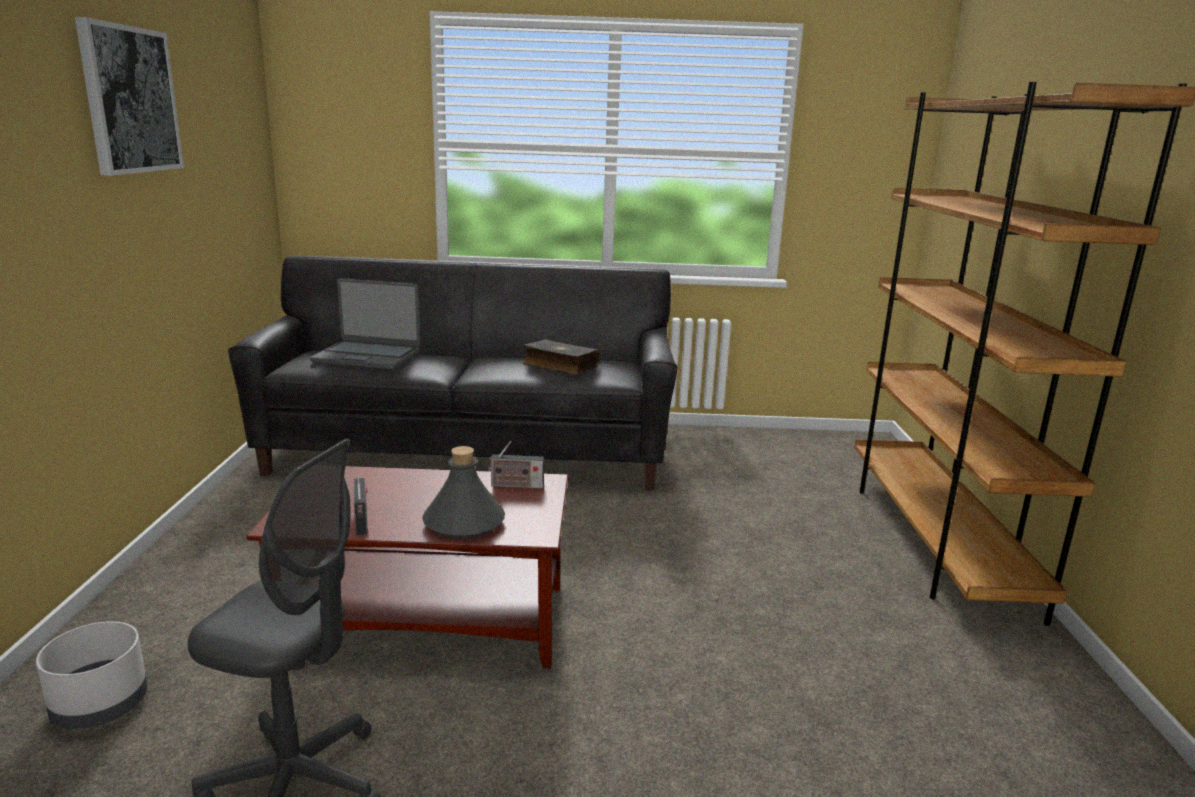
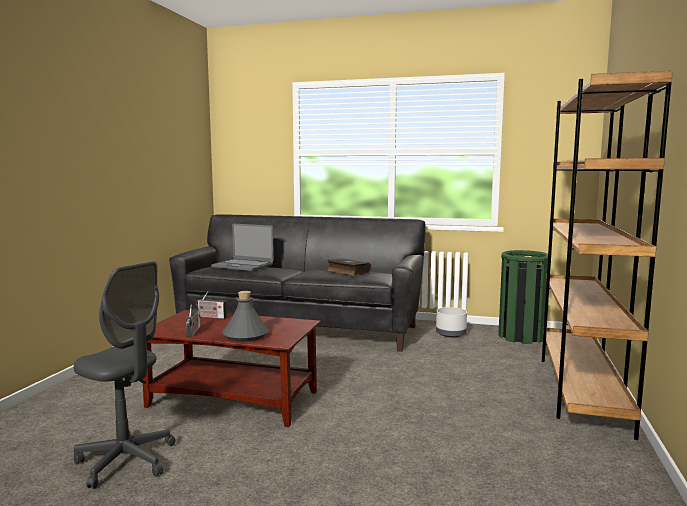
camera: 15 degrees right, 10 degrees down
(101, 705) = (54, 418): grey planter -> grey planter (451, 334)
(130, 100) = (125, 126): picture -> none
(514, 485) = (286, 323): radio -> radio (210, 317)
(809, 447) = (521, 336): none -> green trash can

